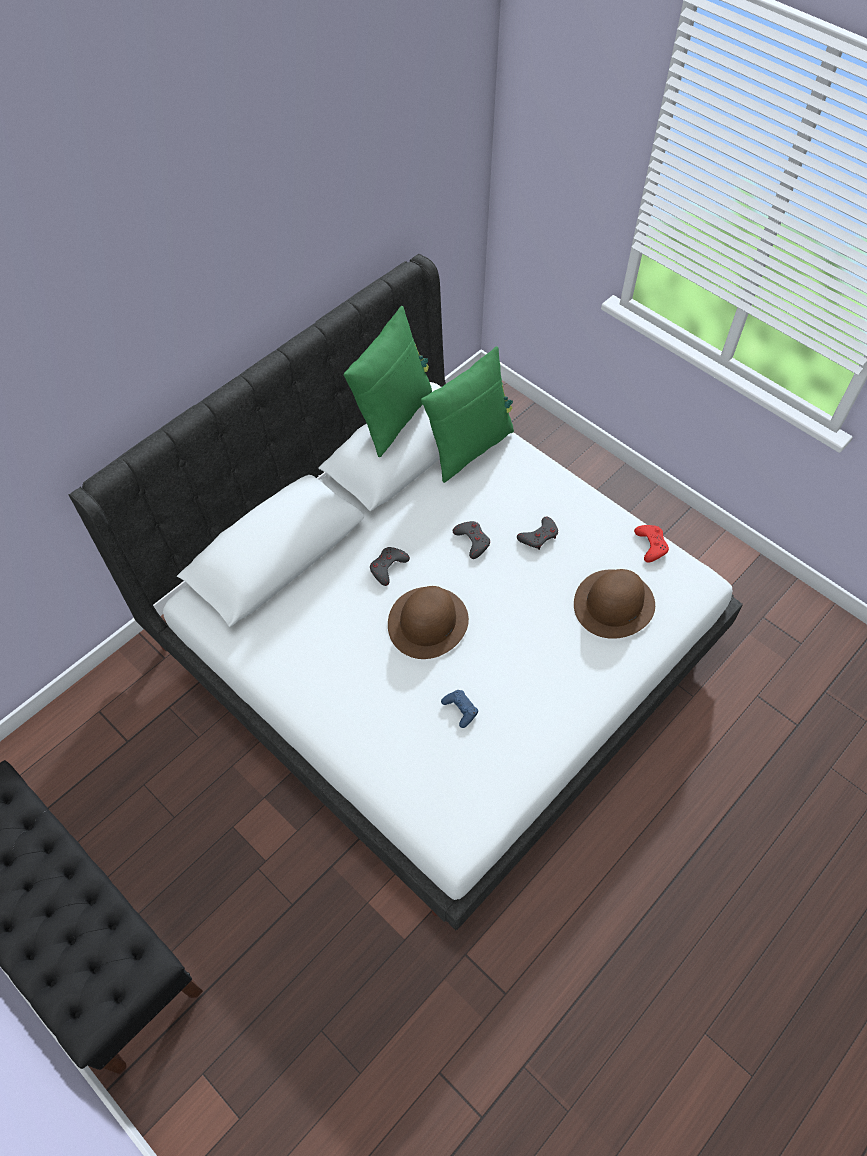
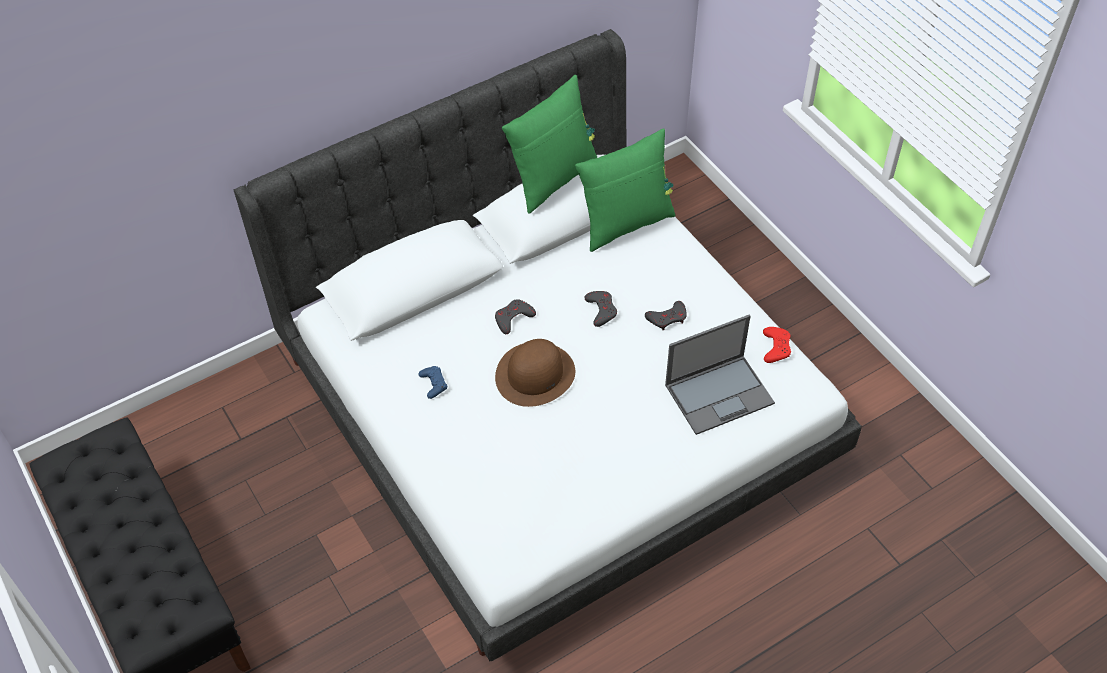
camera: 15 degrees right, 5 degrees down
(460, 709) = (540, 456): blue game controller -> blue game controller (433, 384)
(614, 603) = (720, 393): brown hat -> laptop

